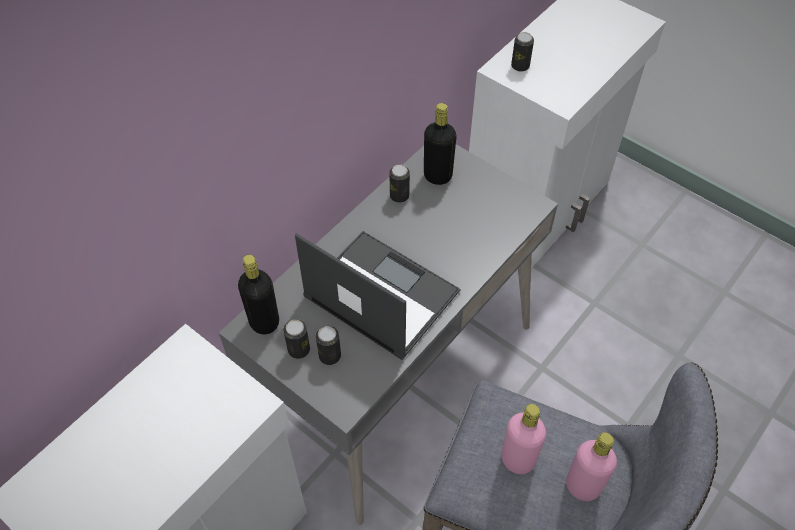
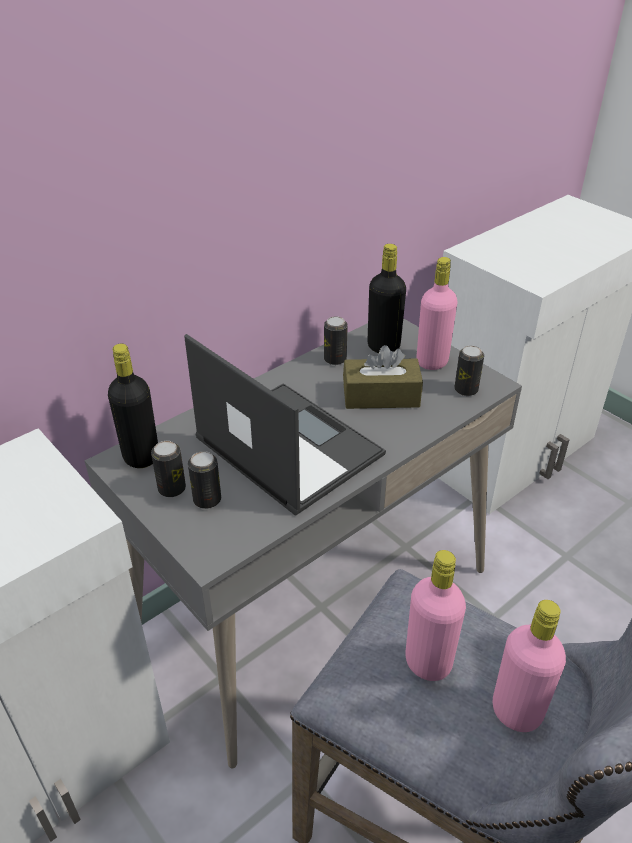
camera: 10 degrees right, 15 degrees down
(445, 231) = (381, 396): none -> brown tissue box
(481, 187) = (432, 361): none -> pink bottle
(520, 66) = (493, 250): can -> can (466, 390)

